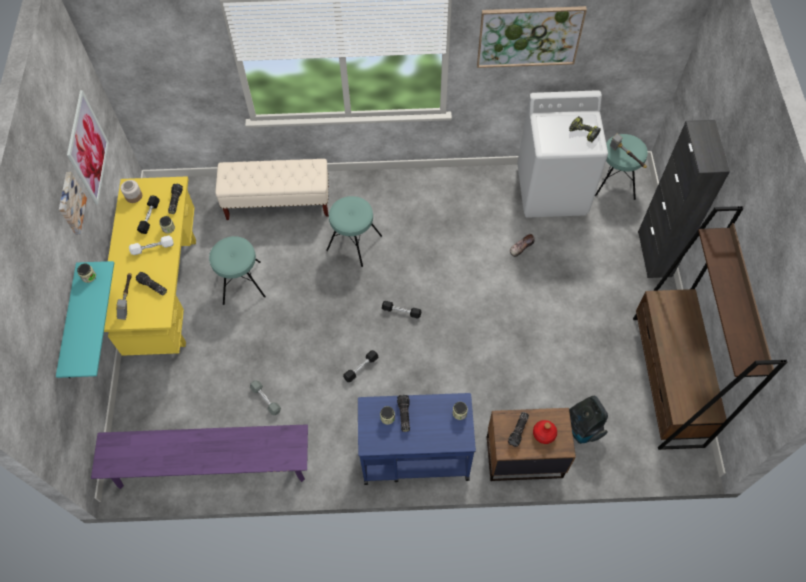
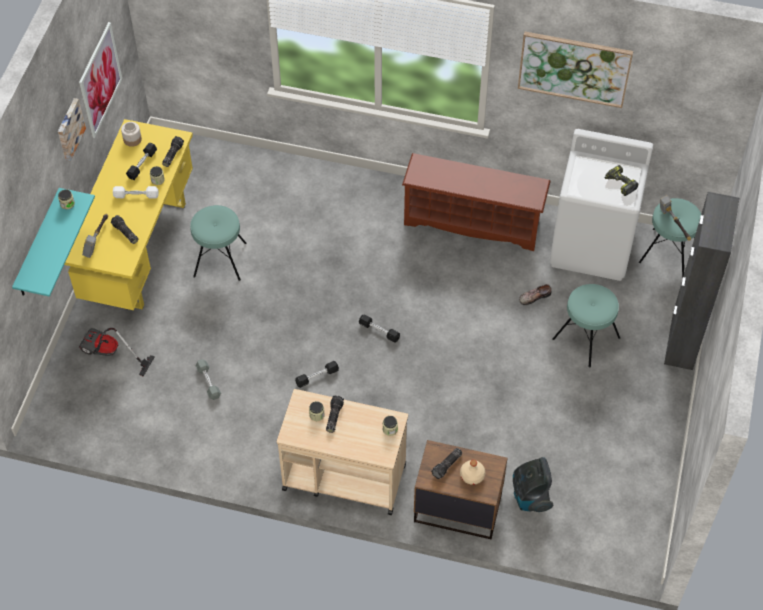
camera: 15 degrees right, 5 degrees down
(167, 397) = (109, 354): none -> vacuum cleaner
(212, 467) = (134, 433): purple bench -> none
(278, 203) = (284, 186): beige bench -> none
(354, 243) = (352, 248): turquoise stool -> turquoise stool (586, 338)
(414, 455) = (343, 476): blue cart -> beige cart
(448, 195) = (473, 222): none -> brown shoe rack
(544, 434) = (472, 475): red bottle -> beige bottle
(667, 380) = (643, 474): brown bookcase -> none

